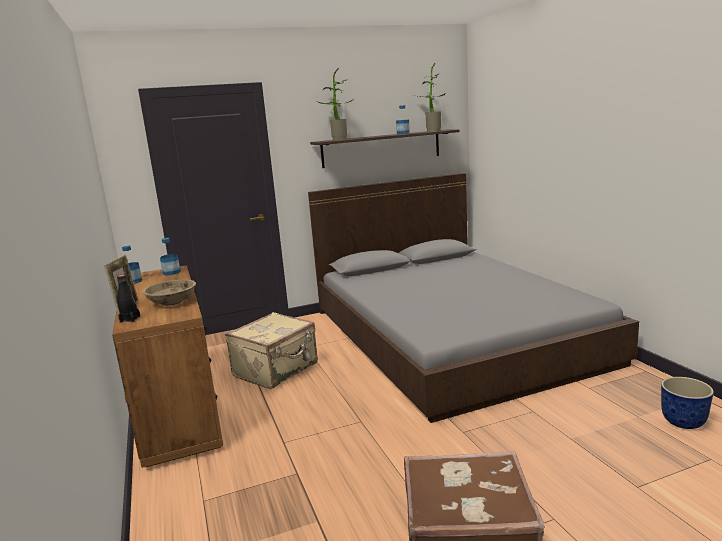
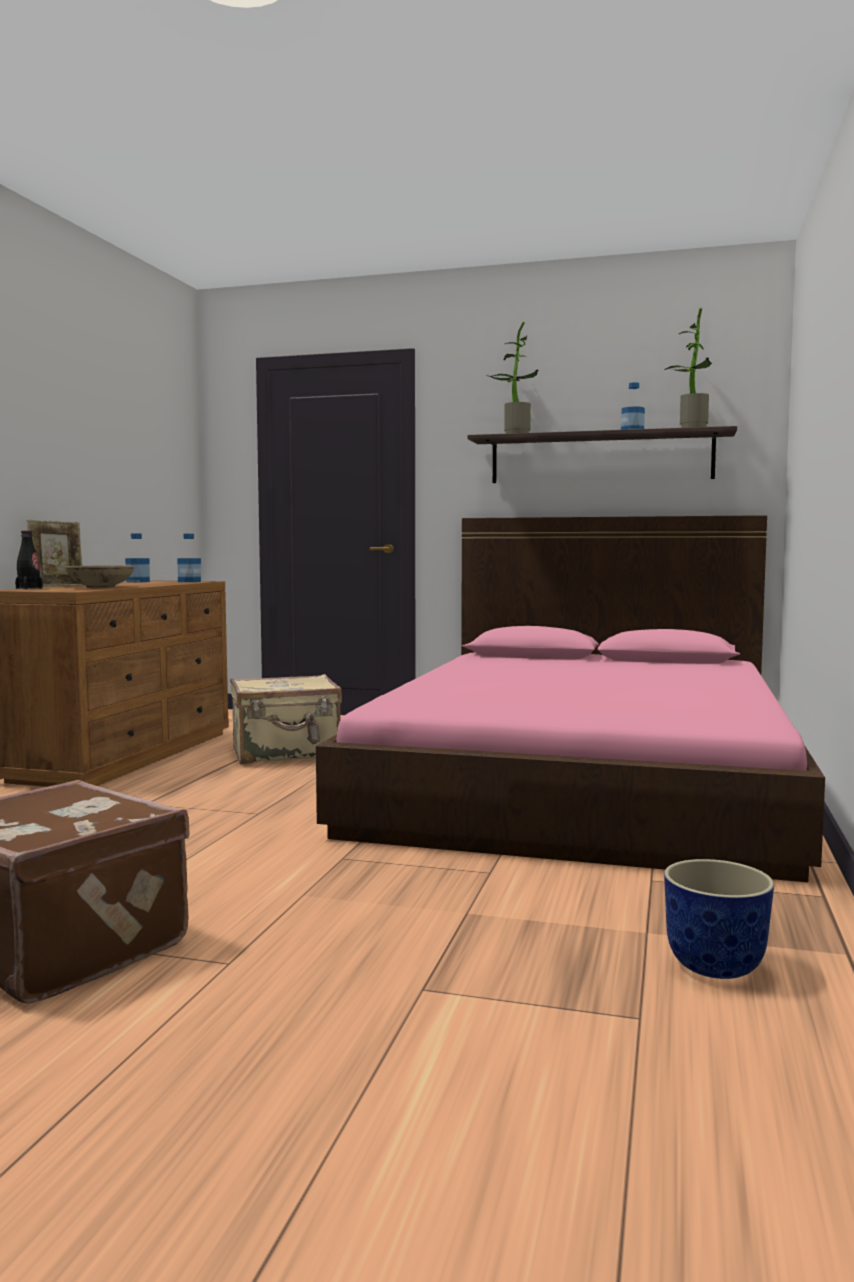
camera: 35 degrees right, 10 degrees down
(451, 334) = (585, 777): grey bed -> pink bed

